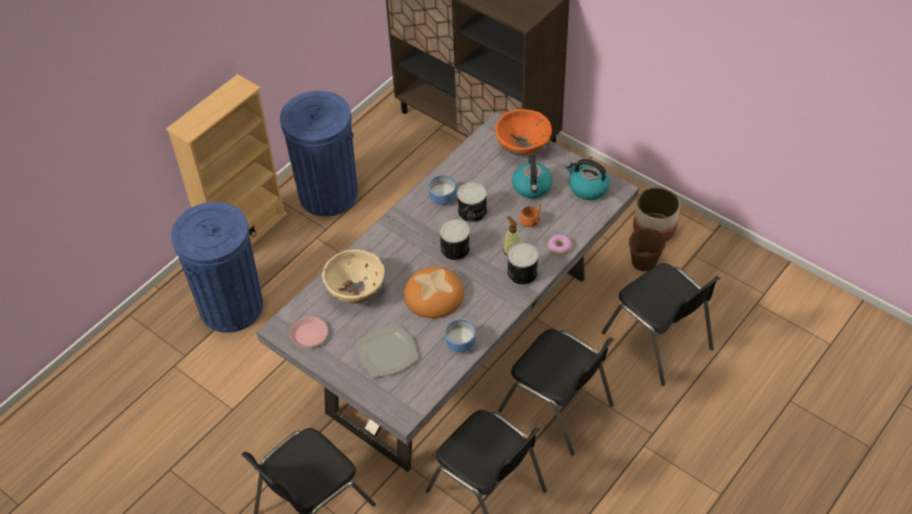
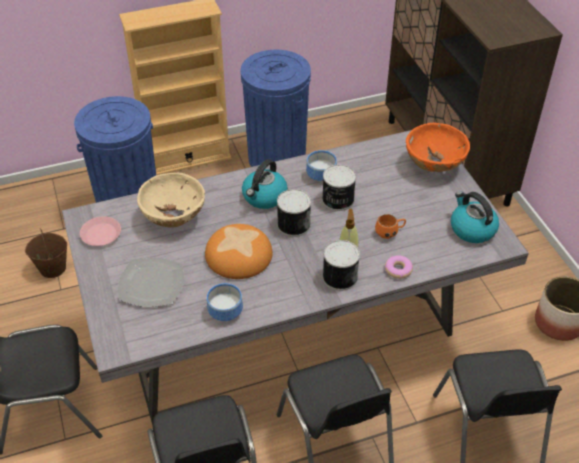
camera: 30 degrees right, 5 degrees down
(532, 187) = (415, 203): kettle -> kettle (264, 197)
(644, 262) = (525, 349): brown bucket -> brown bucket (52, 268)

